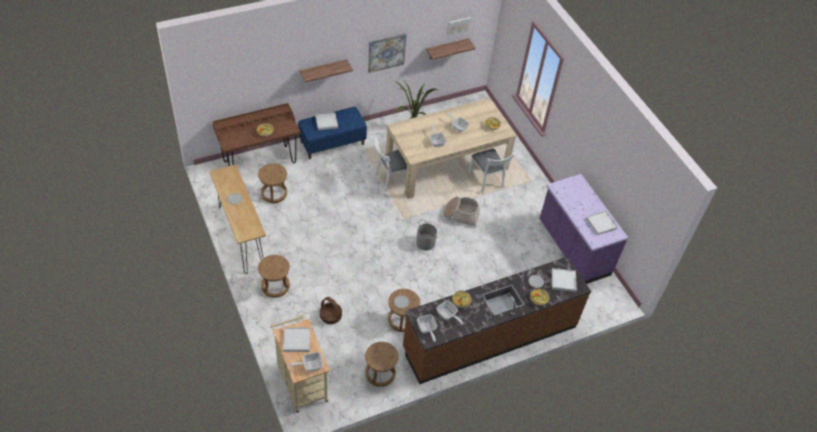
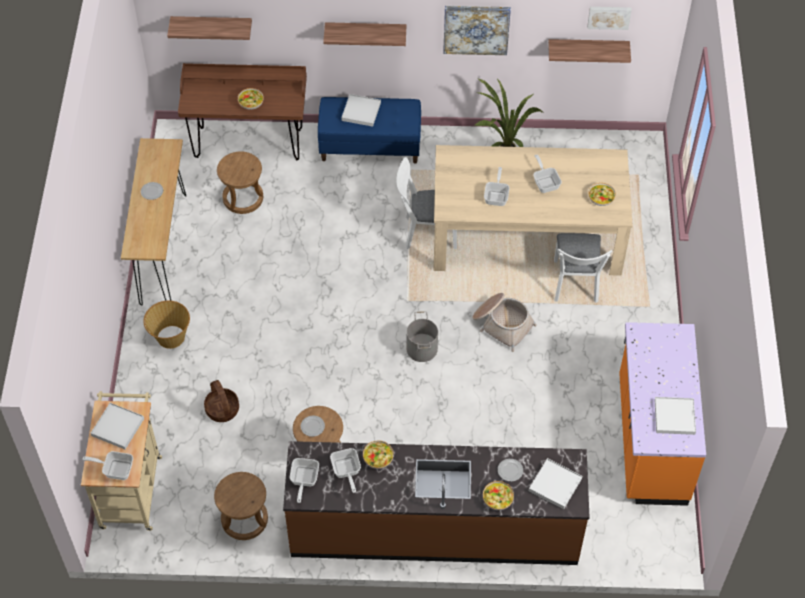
camera: 30 degrees right, 5 degrees up
(230, 90) = (212, 26): none -> shelf
(275, 286) = (170, 337): brown stool -> basket
(573, 249) = (650, 440): purple counter -> orange counter

